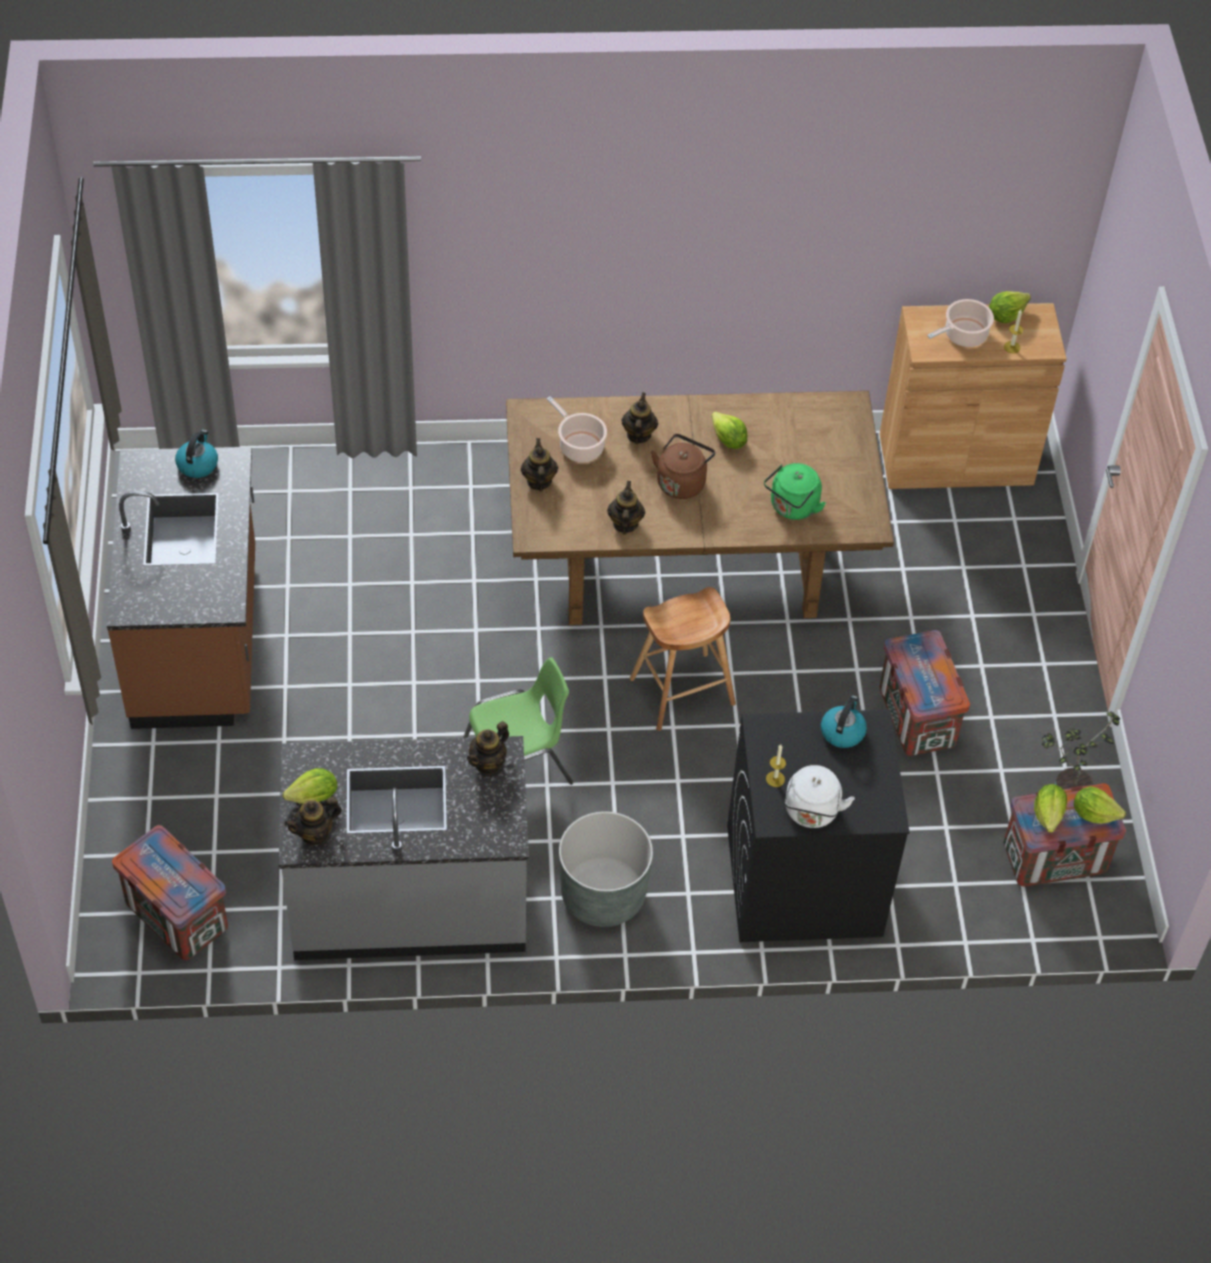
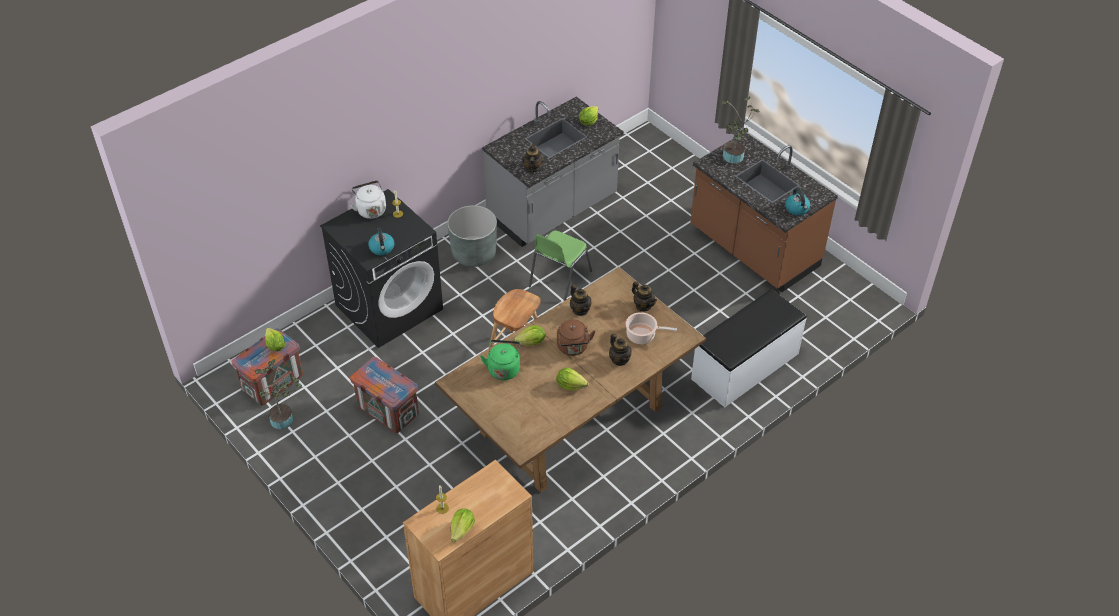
camera: 145 degrees right, 5 degrees down
(176, 916) = (635, 156): crate -> none
(180, 592) = (733, 158): none -> potted plant
(315, 833) = (574, 111): teapot -> none
(403, 495) = (745, 367): none -> white bench
(963, 335) = (478, 497): cooking pot -> none
(1093, 814) = (252, 359): lettuce -> lettuce (531, 342)

